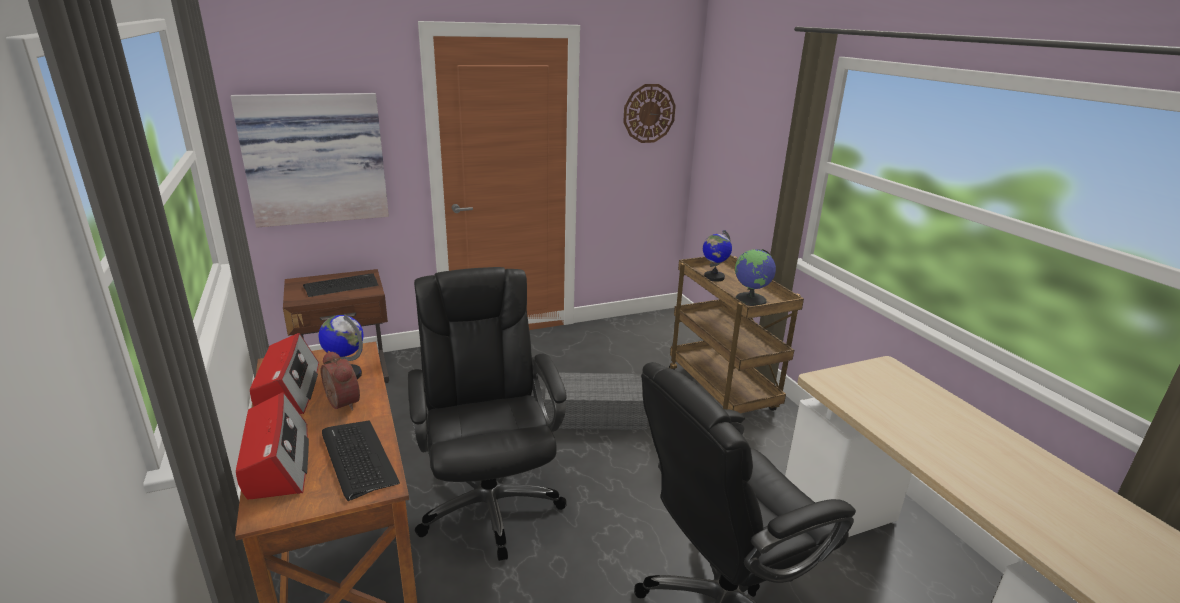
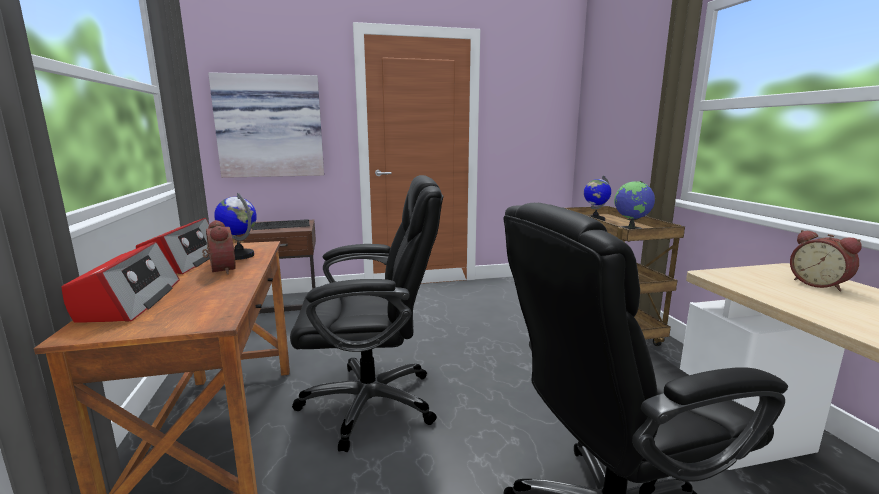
camera: 10 degrees right, 10 degrees down
(358, 458) = (206, 302): keyboard -> none
(489, 504) = (370, 402): black office chair -> black office chair turned 90 degrees clockwise
(594, 415) = (482, 340): grey storage box -> none
(649, 113) = (538, 103): wall clock -> none
(905, 389) = (819, 284): none -> alarm clock

